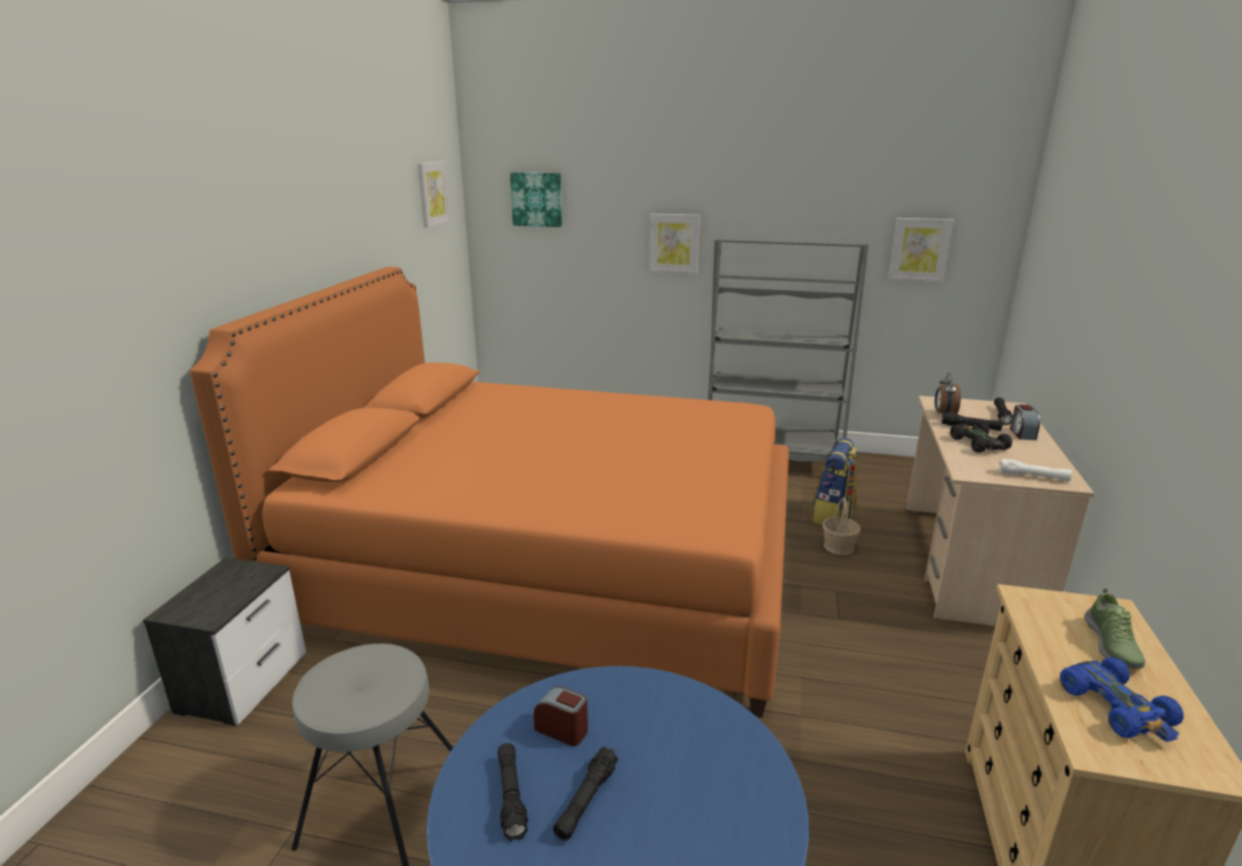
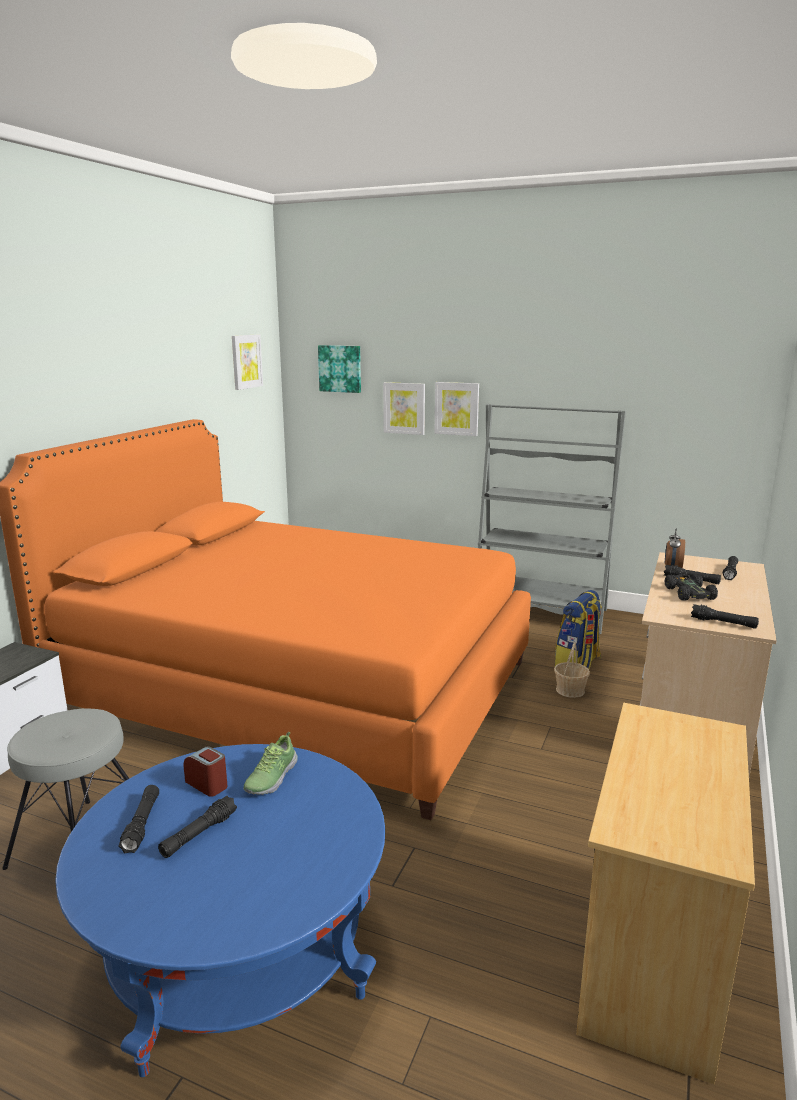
camera: 10 degrees right, 5 degrees down
(919, 249) = (681, 417): picture -> picture (404, 408)
(1022, 434) = (740, 588): alarm clock -> none
(1033, 477) = (723, 623): white flashlight -> black flashlight
(1111, 645) = (697, 757): shoe -> shoe (270, 778)
(1117, 707) = (665, 802): blue toy car -> none

